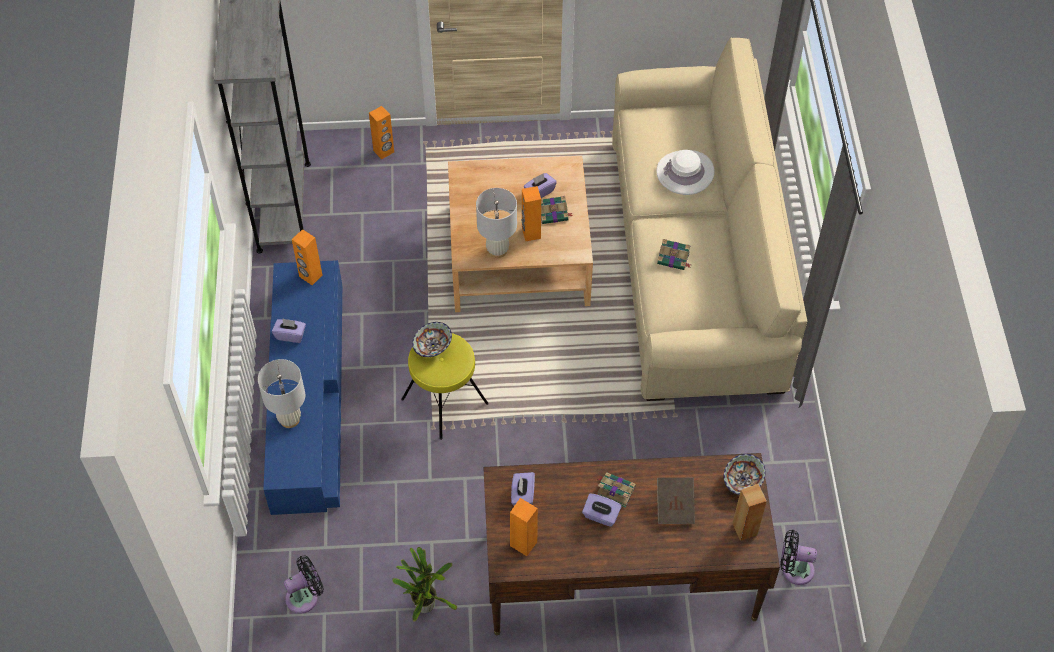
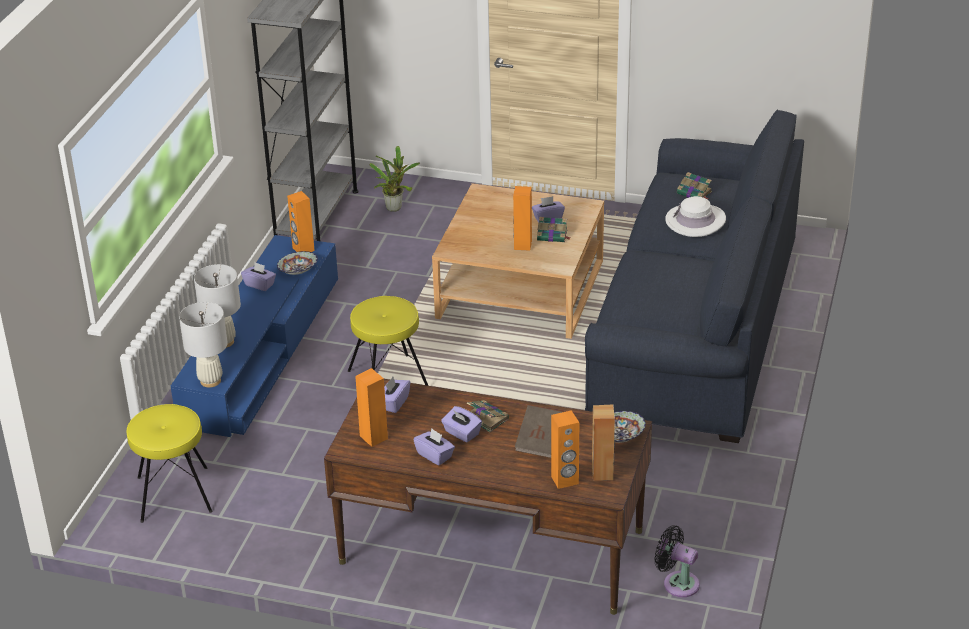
camera: 20 degrees right, 20 degrees down
(305, 596) = (173, 494): black fan -> yellow stool
(384, 151) = (431, 195): orange speaker -> orange speaker (565, 480)
(425, 602) = (285, 524): potted plant -> potted plant (395, 207)
(433, 346) = (381, 303): bowl -> bowl (298, 272)
(497, 250) = (483, 251): white table lamp -> white table lamp (210, 381)
(588, 550) = (435, 455): none -> purple tissue box
(674, 259) = (649, 278): book -> book (695, 193)
(694, 263) = (695, 327): beige sofa -> blue sofa

